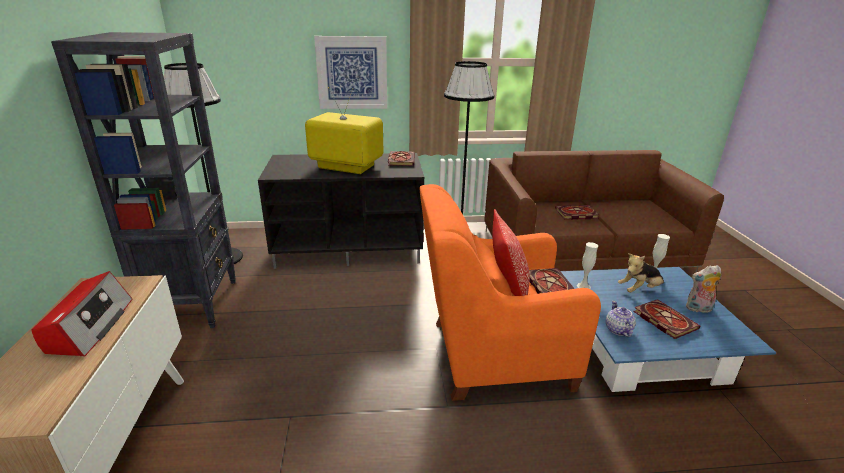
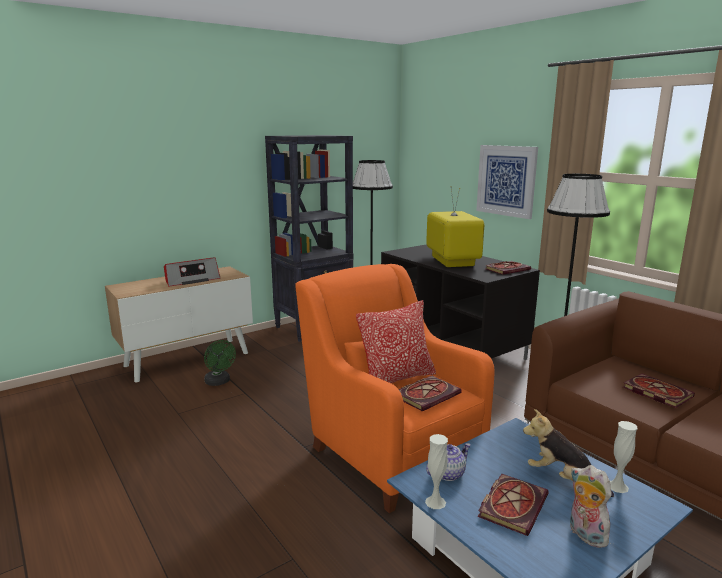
camera: 60 degrees right, 10 degrees down
(233, 433) = (219, 382): none -> green fan
(583, 286) = (510, 439): white vase -> white vase (435, 502)

